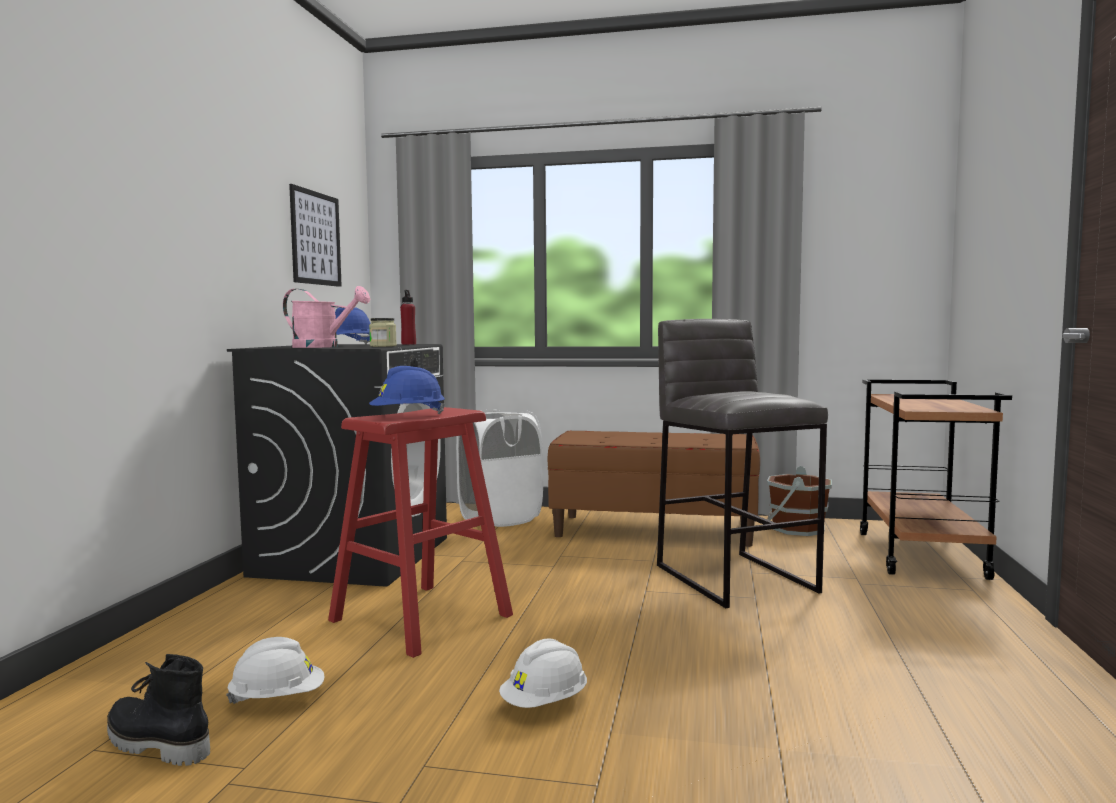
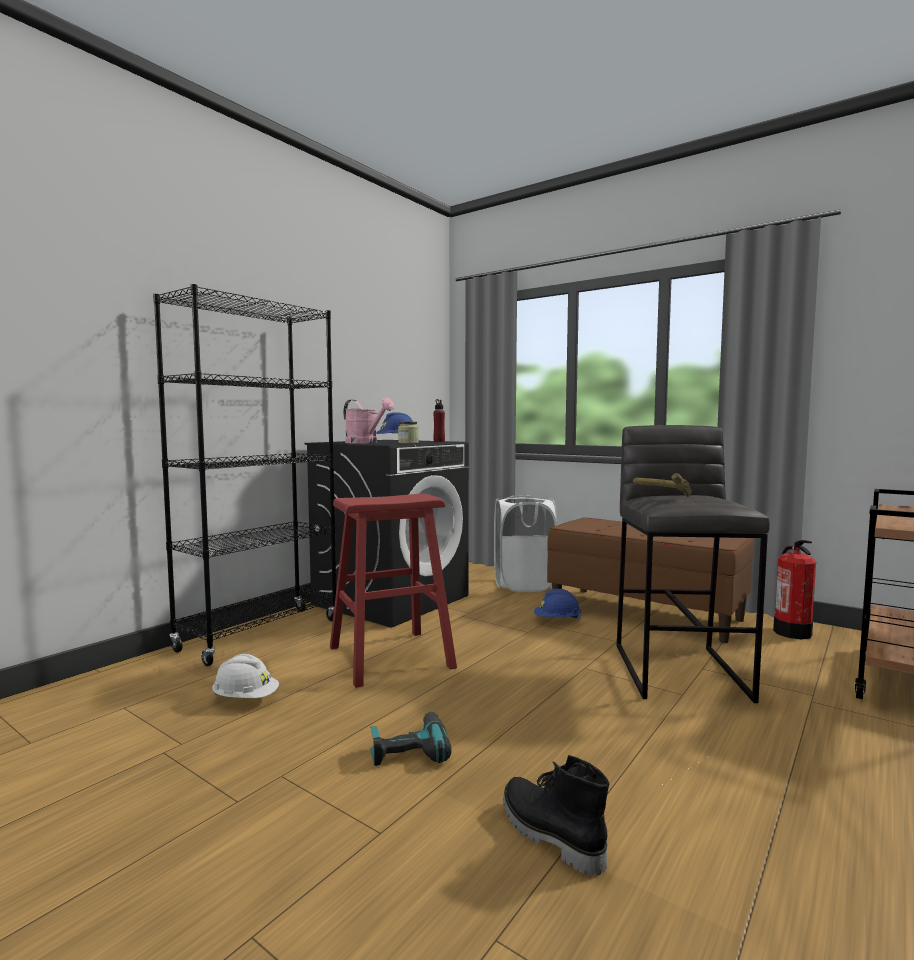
camera: 25 degrees right, 0 degrees up
(155, 745) = (154, 713): black boot -> black boot (549, 836)
(208, 624) = (260, 635): none -> black bookcase
(315, 238) = (394, 361): picture -> none
(408, 416) = (379, 500): blue hard hat -> blue hard hat (557, 621)
(545, 703) = (409, 749): white hard hat -> power drill
(714, 391) = (659, 494): none -> hammer
(797, 529) = (792, 632): brown bucket -> fire extinguisher

